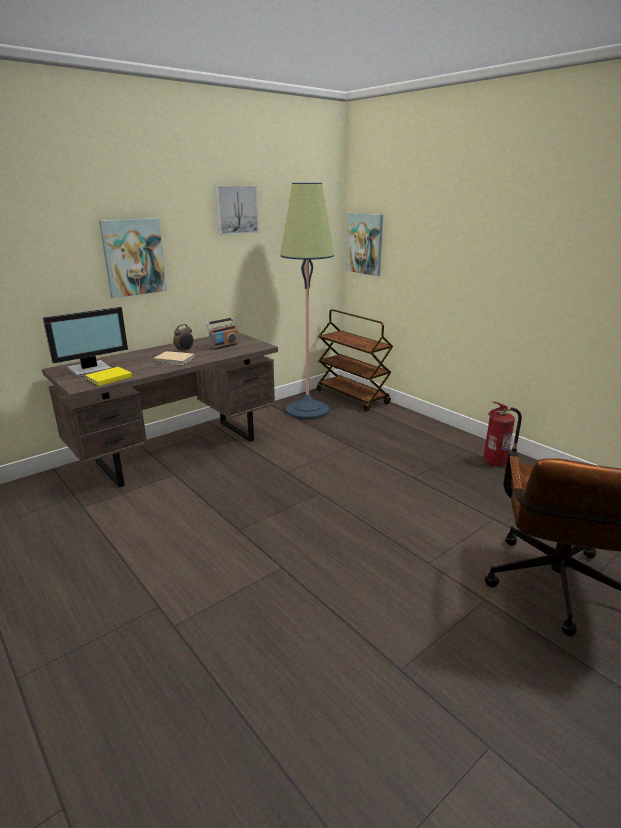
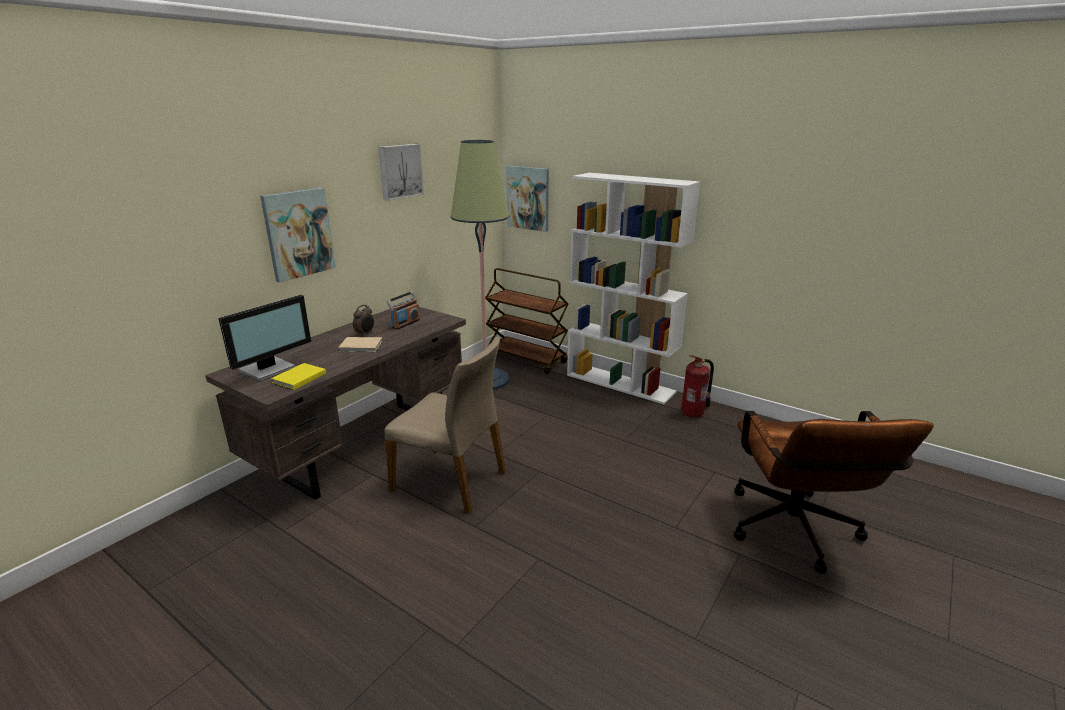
camera: 15 degrees left, 0 degrees up
(236, 489) = (451, 481): none -> beige chair
(433, 427) = (621, 383): none -> white bookcase

